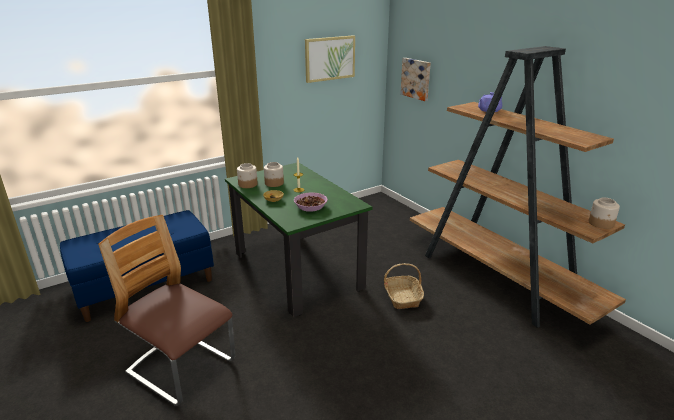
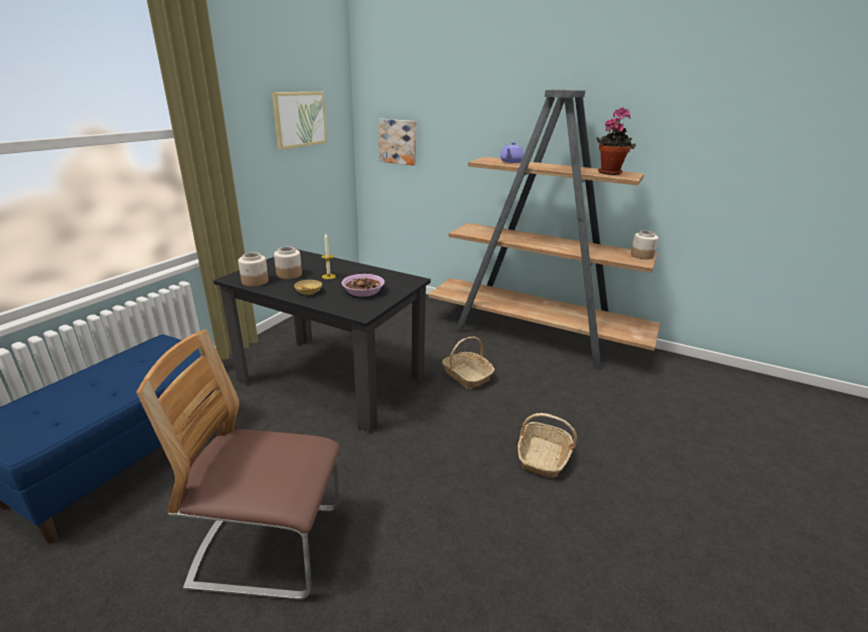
camera: 30 degrees left, 0 degrees up
(297, 270) = (331, 380): green dining table -> black dining table
(410, 383) = (543, 457): none -> basket
(572, 133) = (609, 172): none -> potted plant

